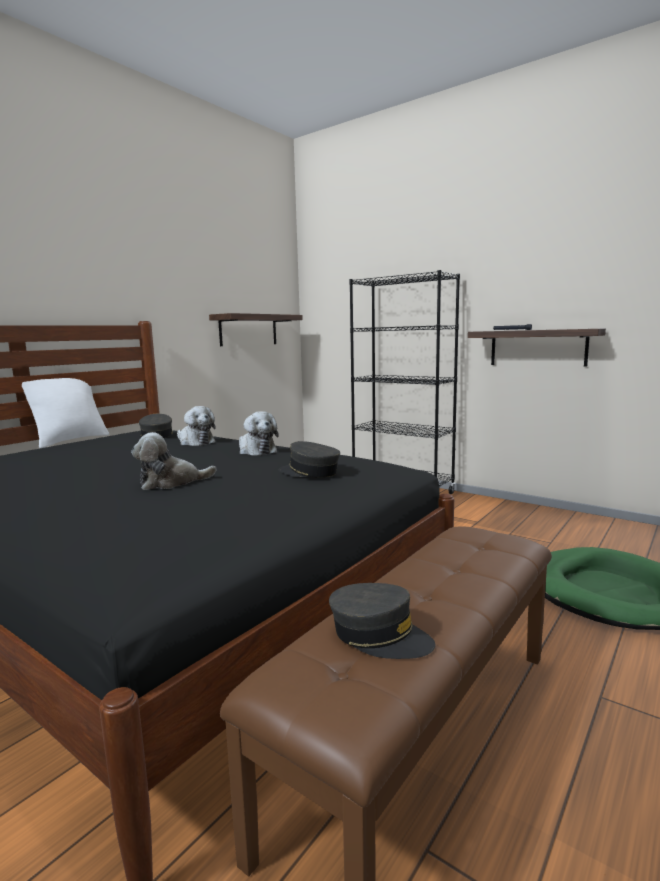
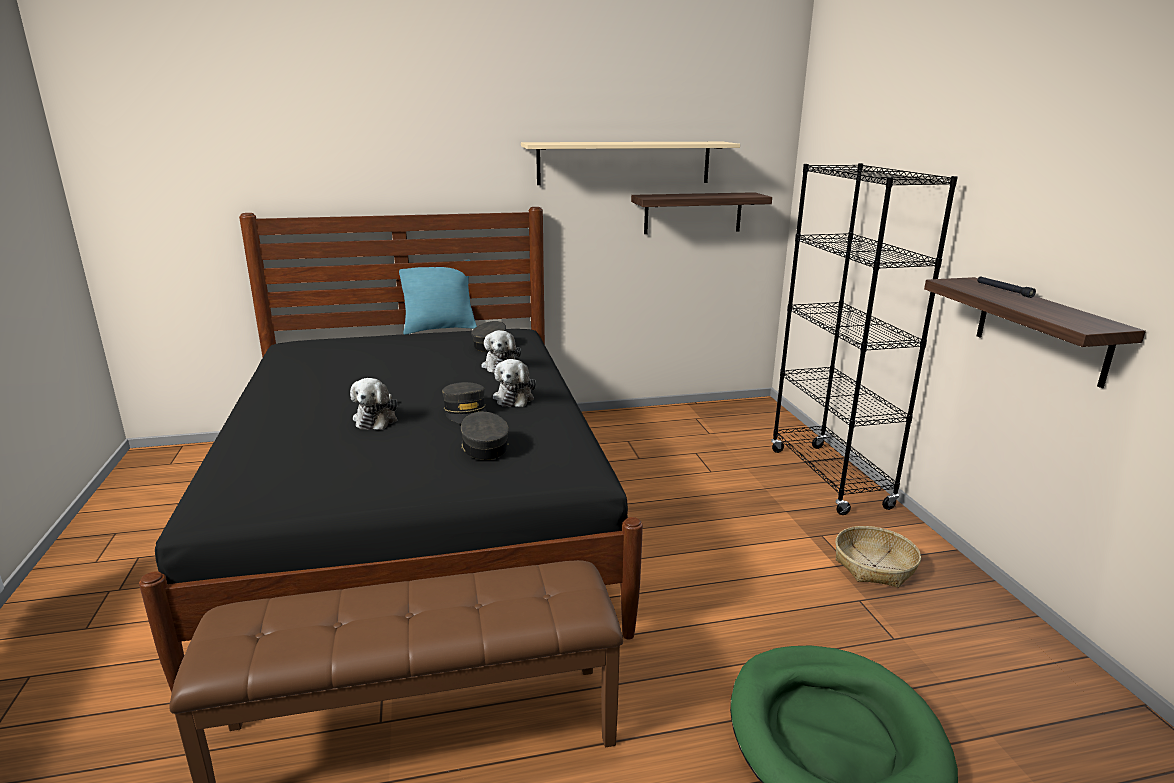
camera: 40 degrees right, 10 degrees up
(70, 440) = (439, 329): white pillow -> turquoise pillow
(171, 482) = (377, 419): plush toy -> plush toy turned 105 degrees counterclockwise
(202, 288) = (624, 163): none -> beige shelf
(379, 635) = (318, 622): grey cap -> grey cap (466, 412)
(489, 518) = (874, 566): none -> basket

